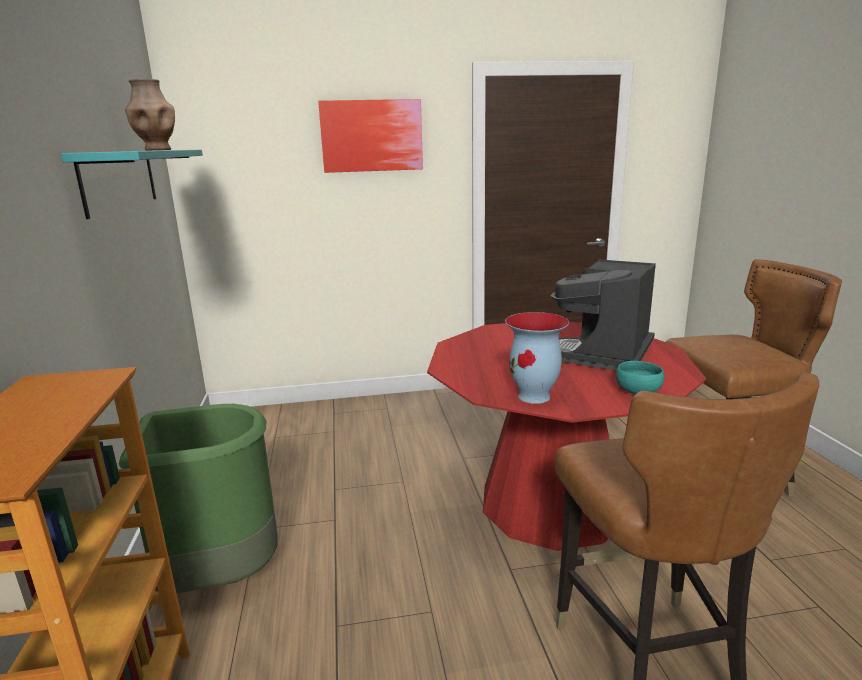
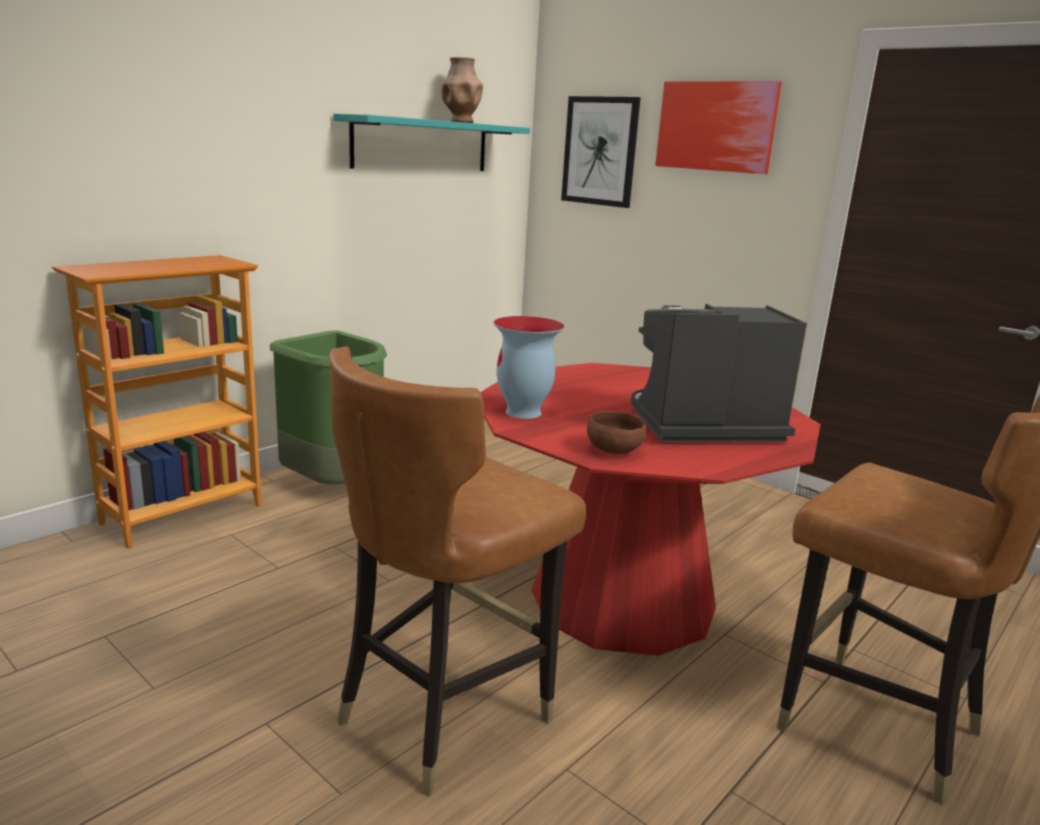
camera: 50 degrees right, 0 degrees up
(258, 165) = (600, 151): none -> picture
(638, 391) = (615, 450): turquoise bowl -> brown bowl

